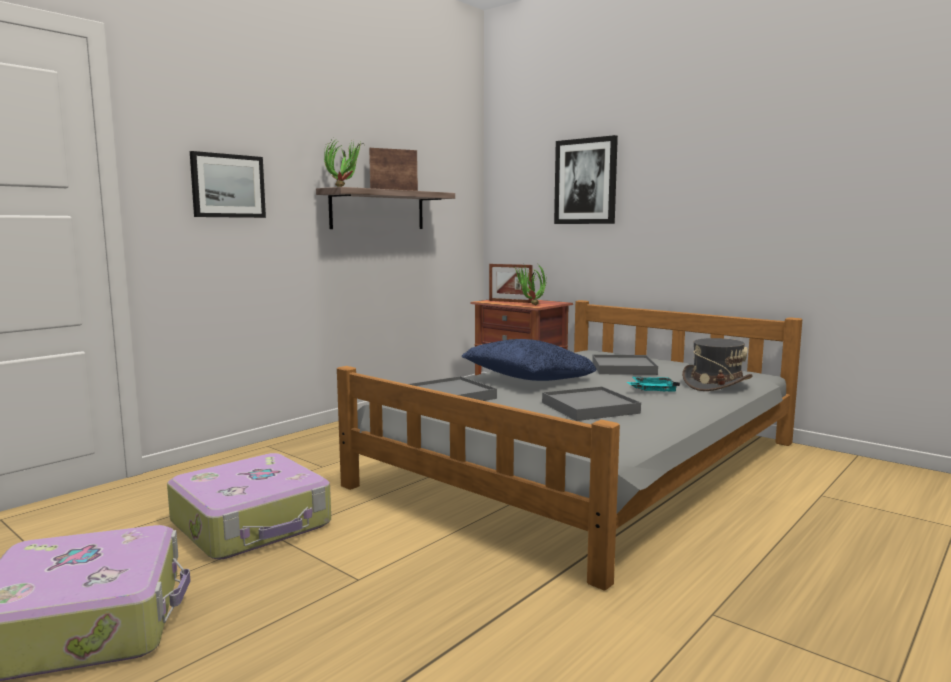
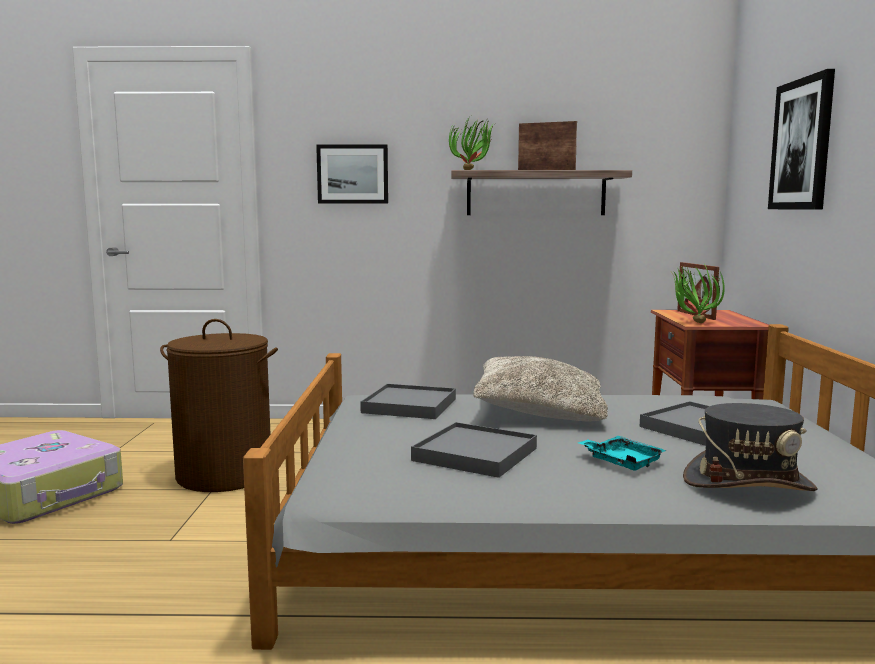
camera: 50 degrees right, 0 degrees up
(253, 523) = (225, 475): suitcase -> brown laundry basket
(529, 379) = (540, 411): blue pillow -> beige pillow

